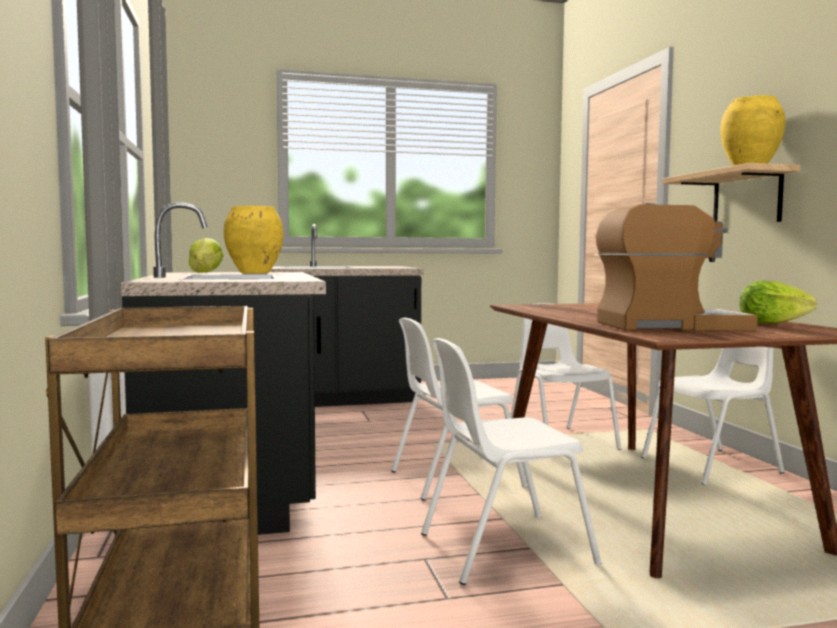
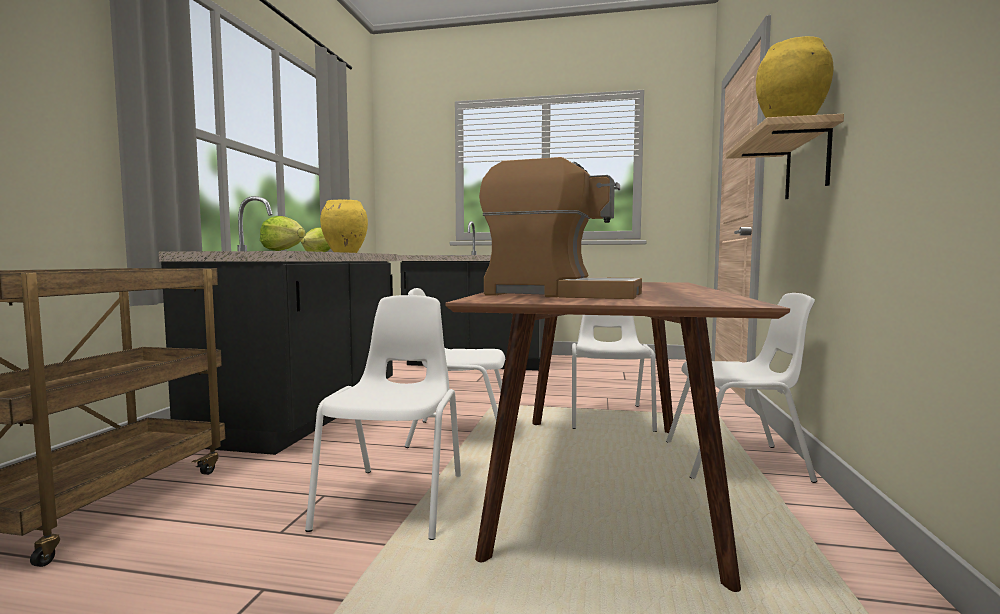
camera: 25 degrees right, 0 degrees up
(502, 548) = (395, 500): white chair -> white chair turned 90 degrees clockwise
(771, 323) = (701, 296): lettuce -> lettuce (283, 250)

